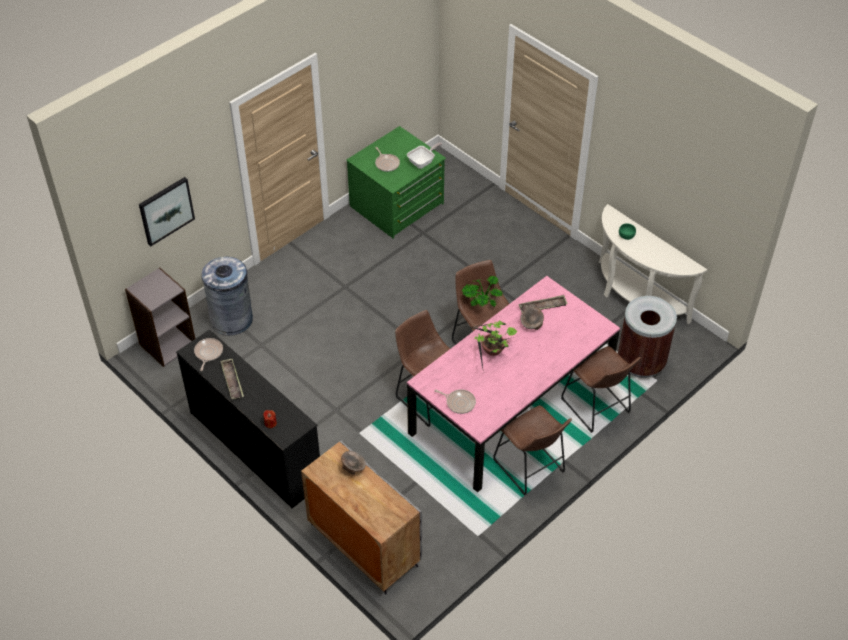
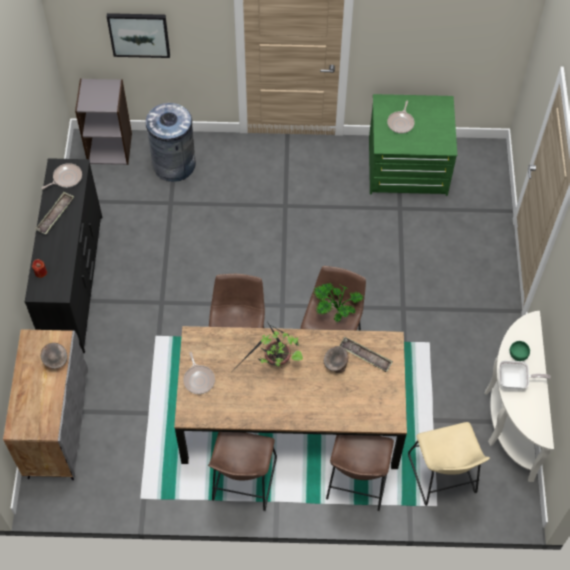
camera: 45 degrees right, 10 degrees up
(423, 162) = (432, 144): frying pan -> frying pan (515, 381)
(511, 406) = (291, 417): pink dining table -> brown dining table
(641, 363) = (442, 478): brown trash can -> beige stool

